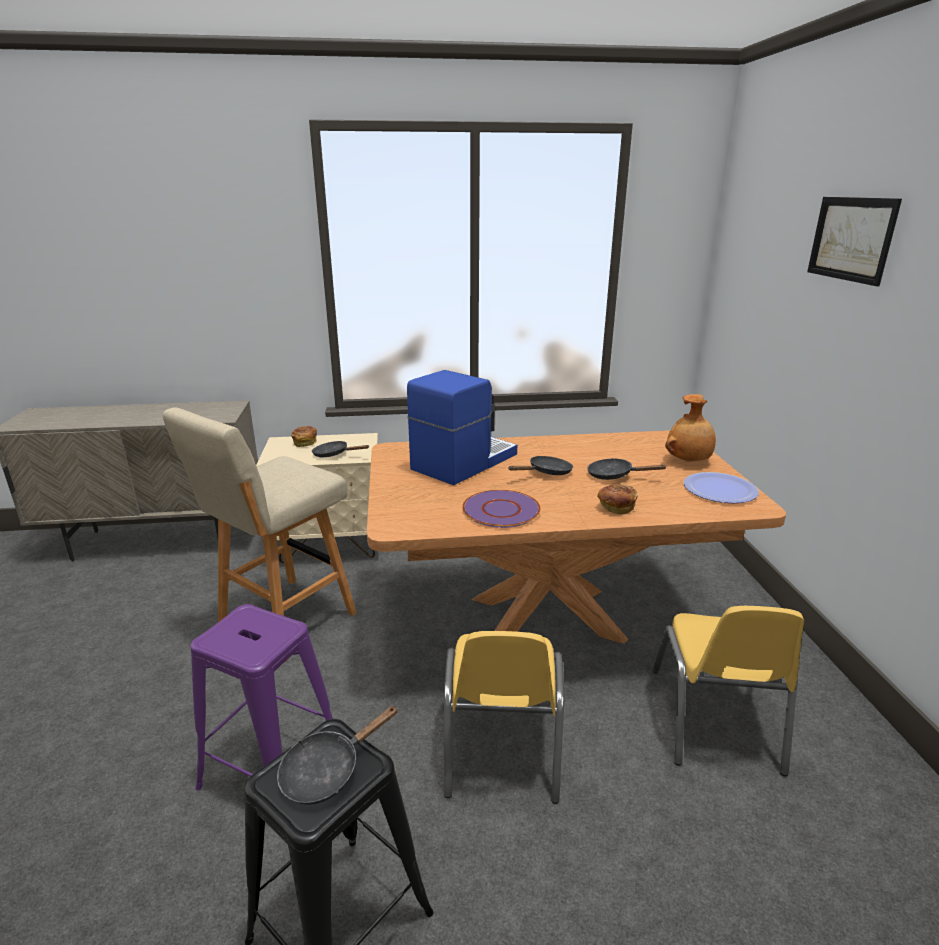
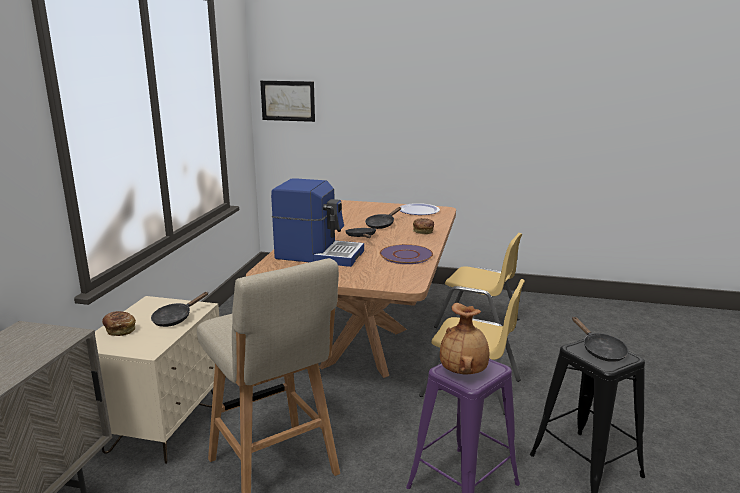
camera: 70 degrees left, 5 degrees down
(462, 462) = (319, 254): coffee machine -> coffee machine turned 135 degrees clockwise
(688, 461) = (378, 208): brown vase -> brown vase (464, 372)
(851, 239) = (393, 67): picture -> picture (288, 101)

